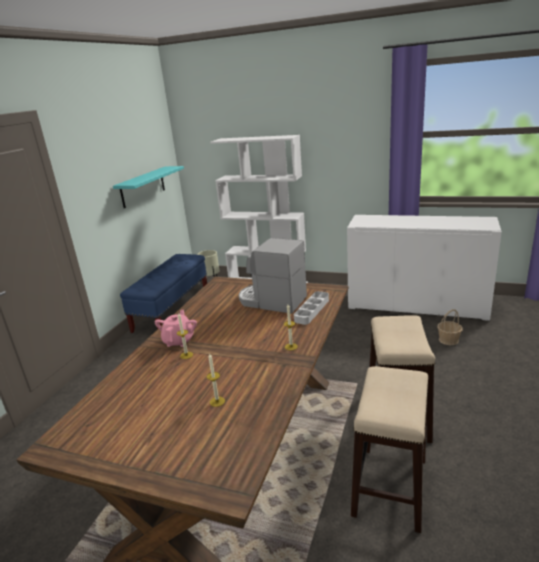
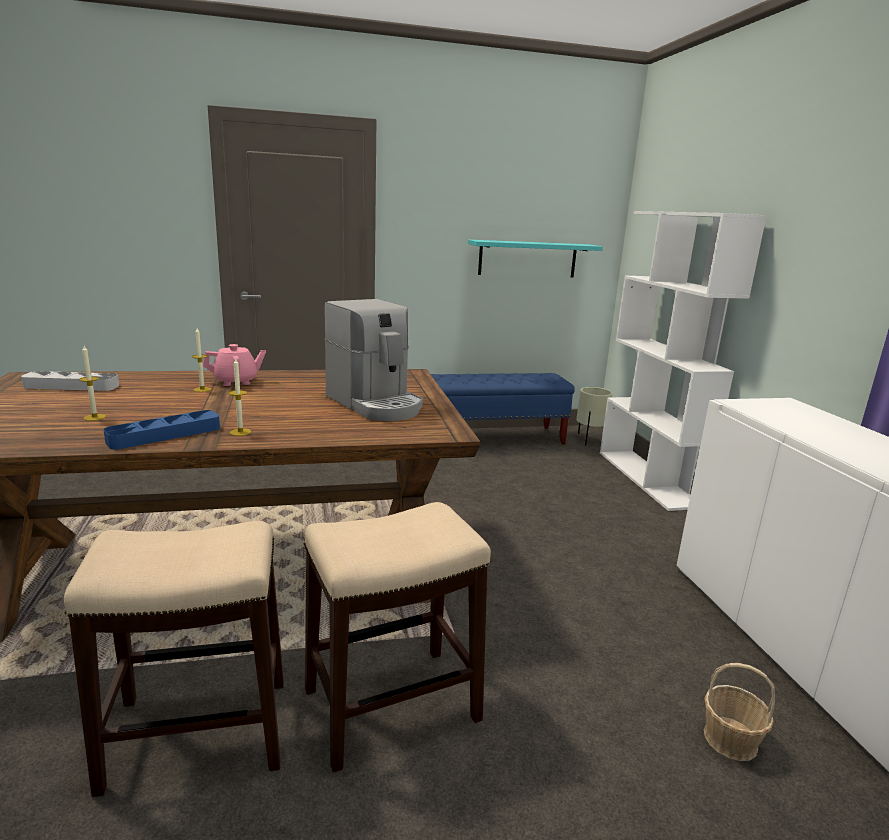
camera: 55 degrees right, 5 degrees down
(271, 301) = (376, 404): coffee machine -> coffee machine turned 150 degrees clockwise
(278, 373) = (165, 435): none -> blue tray
(312, 310) = (363, 429): grey tray -> grey tray (72, 386)

